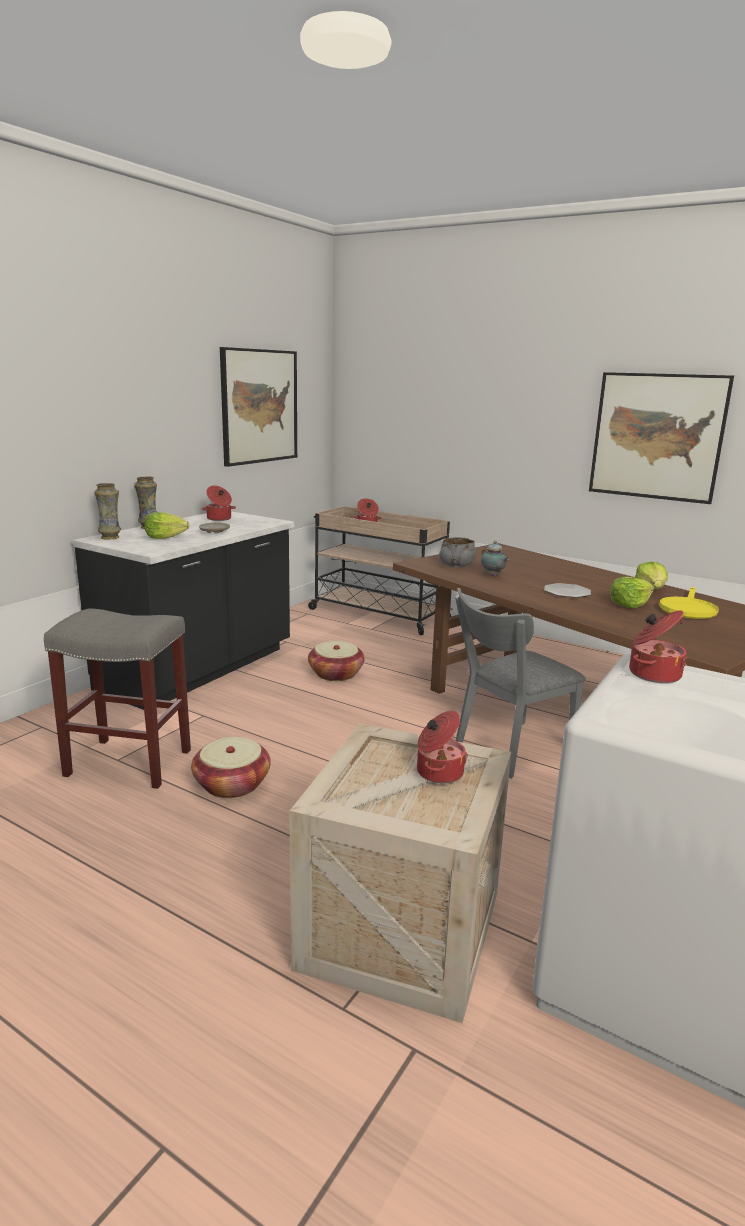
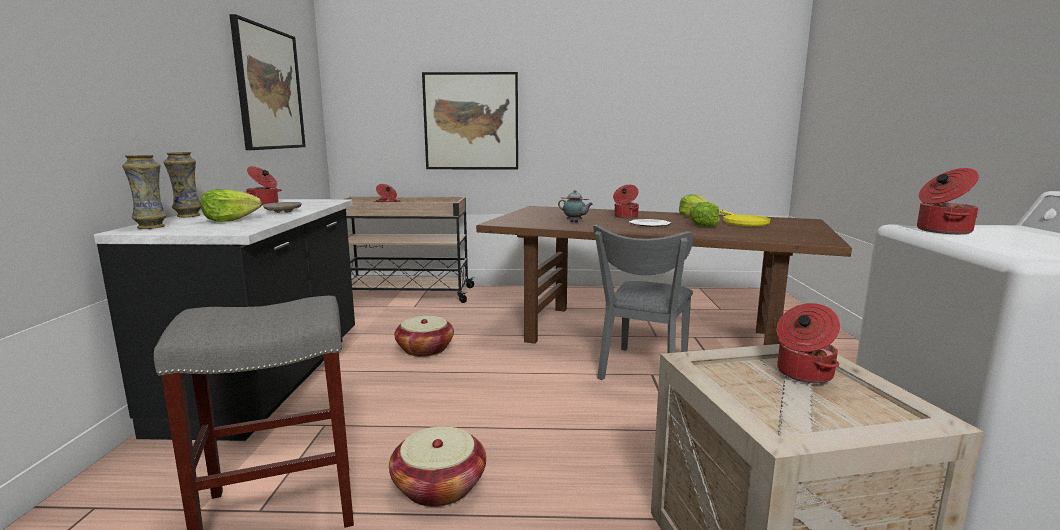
camera: 30 degrees left, 5 degrees down
(457, 565) = (532, 220): grey bowl -> none
(565, 576) = (625, 217): none -> cooking pot
(657, 437) = (634, 108): picture -> picture (471, 121)

